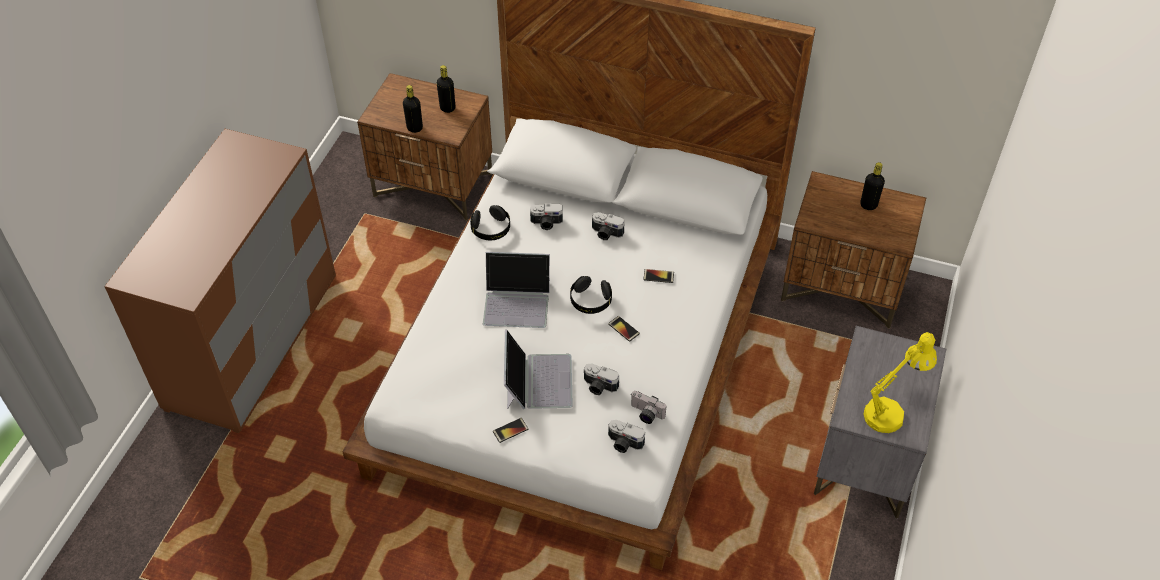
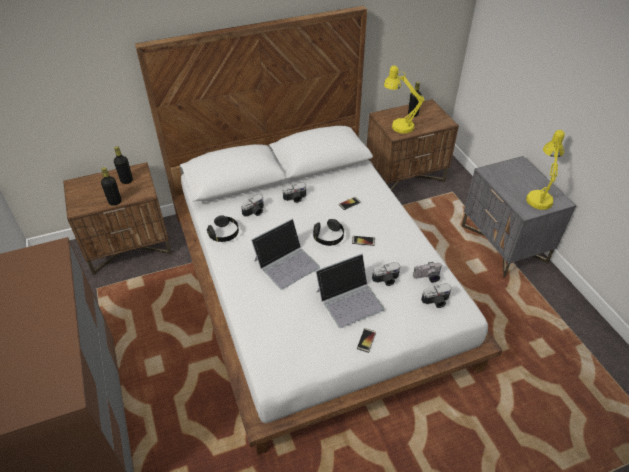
camera: 40 degrees left, 5 degrees down
(537, 380) = (350, 299): laptop -> laptop turned 105 degrees clockwise
(828, 210) = (398, 125): none -> yellow table lamp

